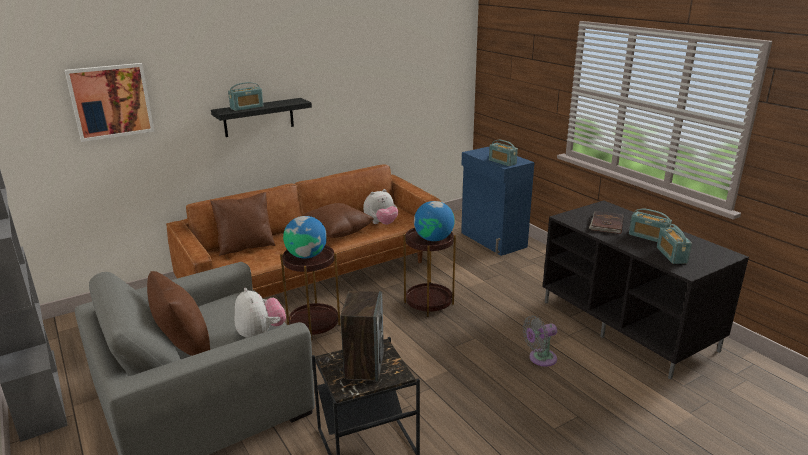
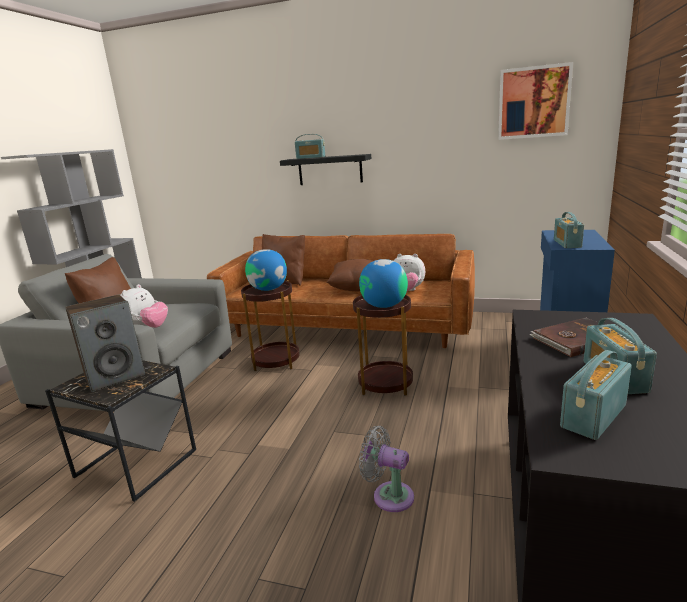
camera: 50 degrees right, 5 degrees down
(111, 101) = (218, 146): picture -> picture (533, 102)

